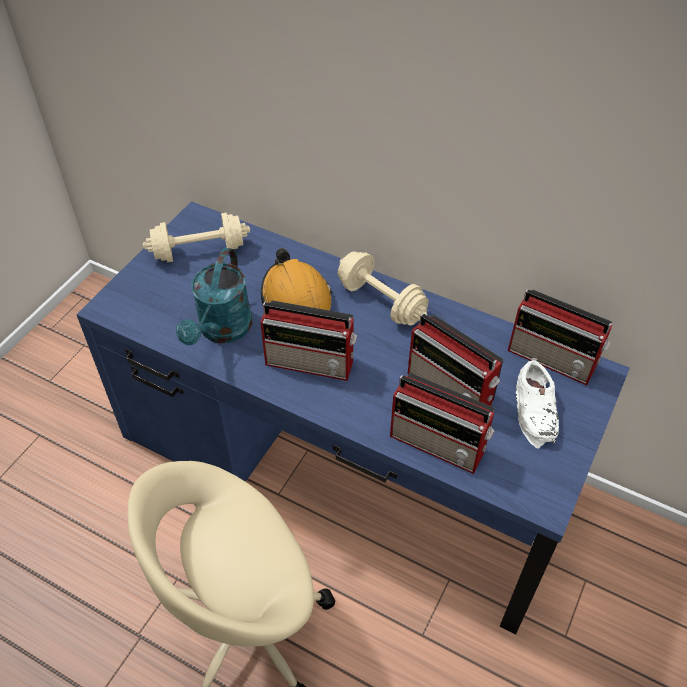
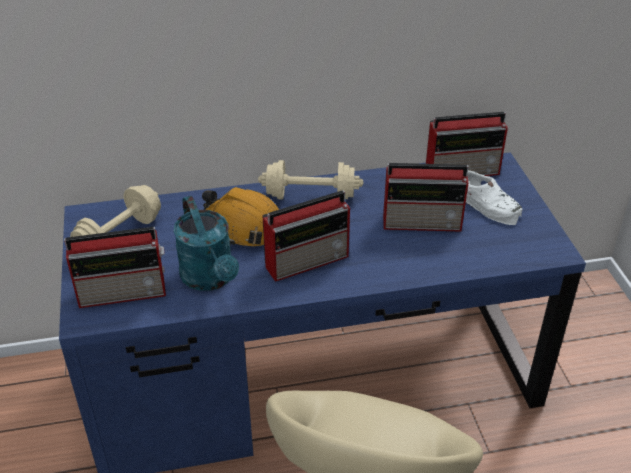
camera: 40 degrees left, 10 degrees down
(439, 444) = (456, 258): radio -> radio (124, 292)

